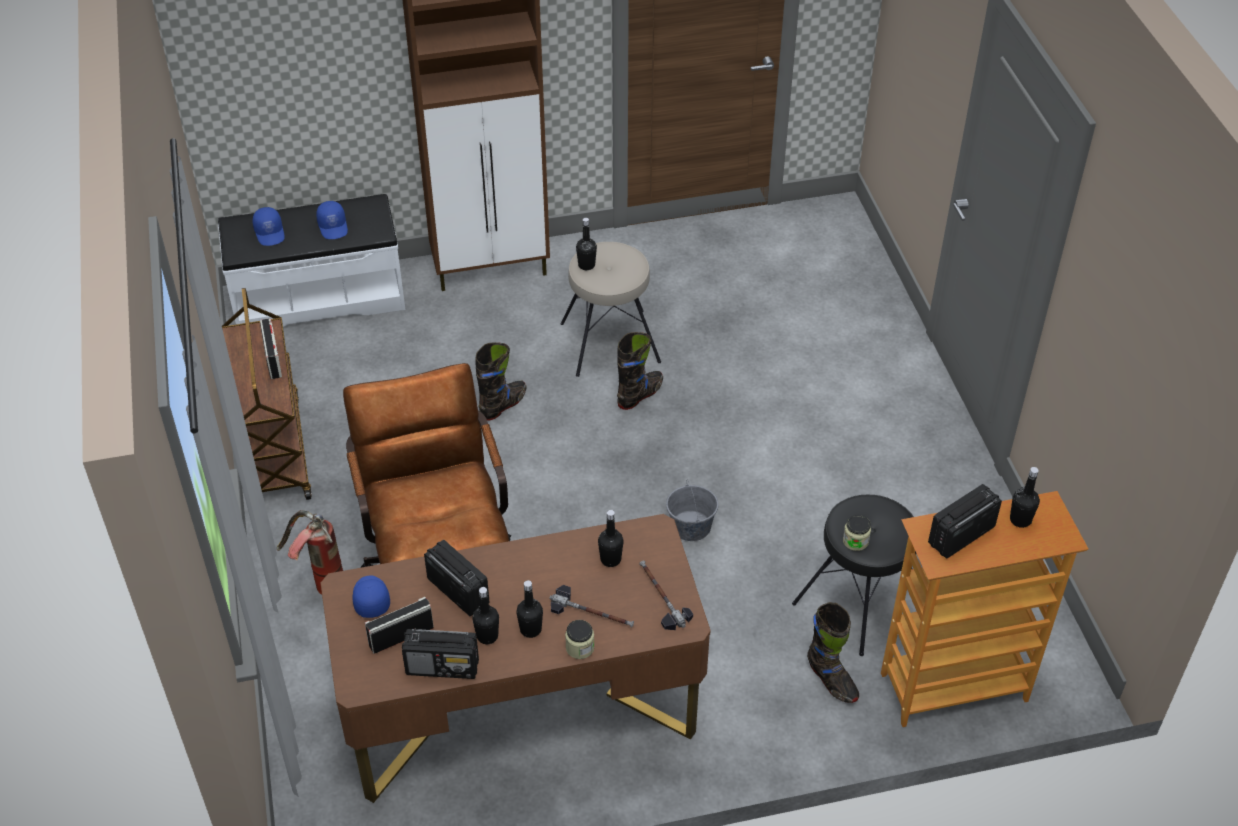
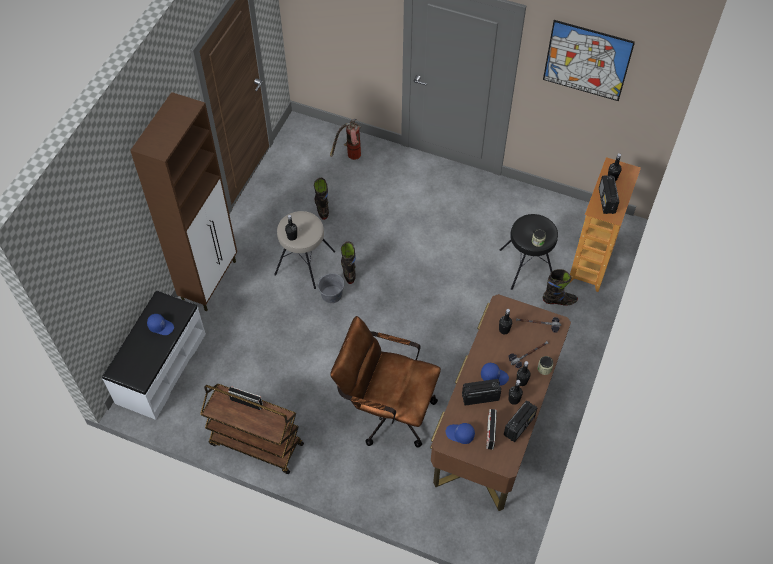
camera: 55 degrees left, 10 degrees up
(270, 233) = (139, 357): blue cap -> blue cap (494, 376)
(318, 582) = (359, 467): fire extinguisher -> fire extinguisher (350, 157)
(503, 405) = (308, 329): black boot -> black boot (322, 208)
(691, 527) = (442, 299): grey bucket -> grey bucket (332, 294)
(1132, 290) = (587, 60): none -> picture

